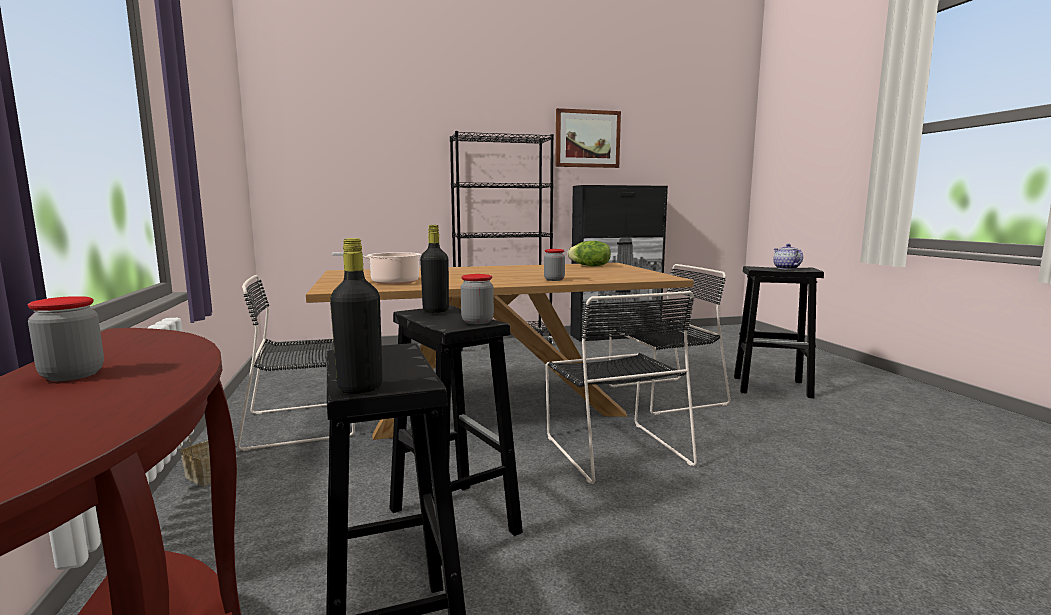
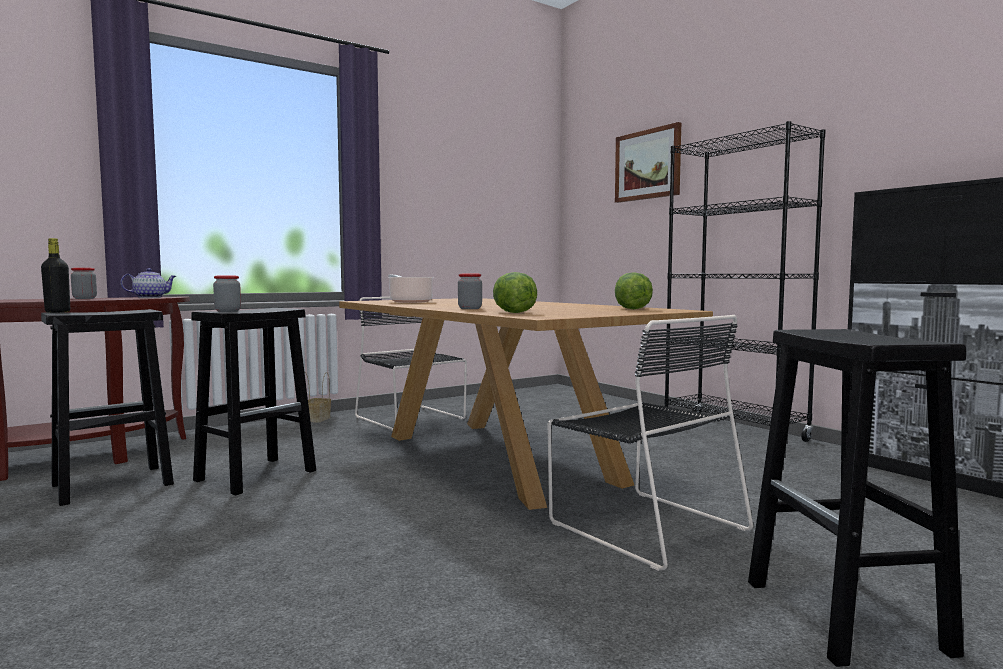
camera: 70 degrees right, 5 degrees down
(435, 311) = (274, 308): black bottle -> none
(587, 139) = (918, 110): picture -> picture (647, 165)
(614, 448) = (420, 511): black chair -> none
(617, 278) = (512, 312): none -> lettuce
(785, 268) = (870, 337): teapot -> teapot (150, 297)

